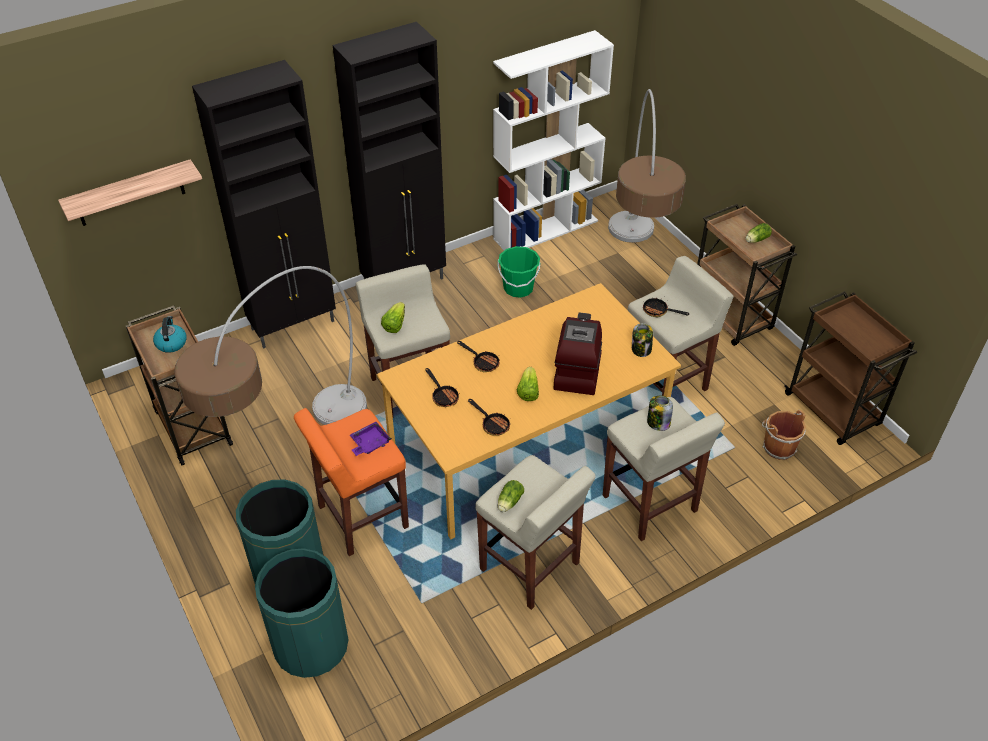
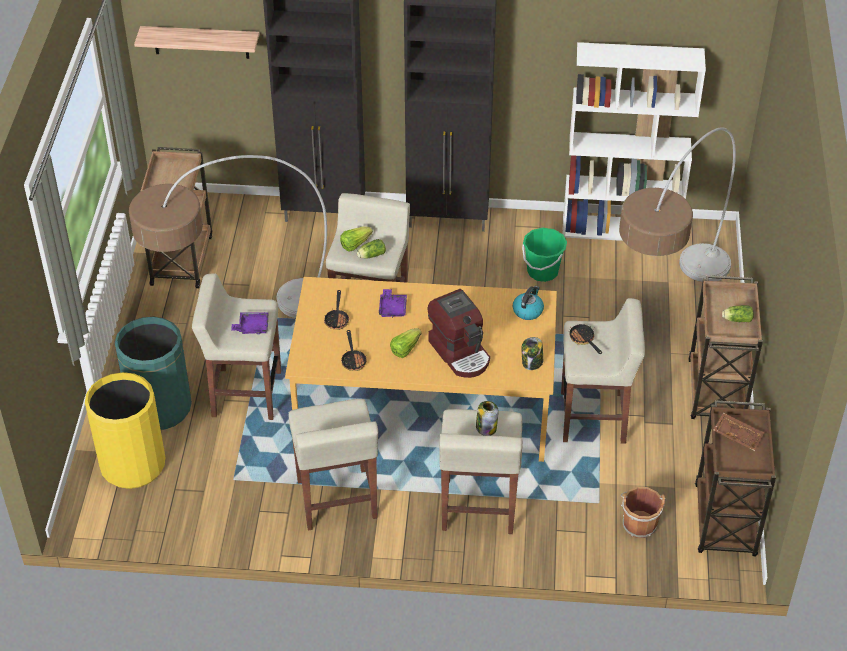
camera: 35 degrees right, 0 degrees up
(171, 343) = (175, 178): kettle -> kettle (528, 310)
(311, 645) = (132, 464): green trash can -> yellow trash can
(361, 517) = (245, 393): orange stool -> beige stool
(482, 362) = (392, 308): frying pan -> purple tray
(509, 502) = (311, 423): lettuce -> lettuce (370, 255)
(577, 370) = (460, 352): coffee machine -> coffee machine turned 105 degrees clockwise
(850, 325) = (738, 435): none -> brown tray

